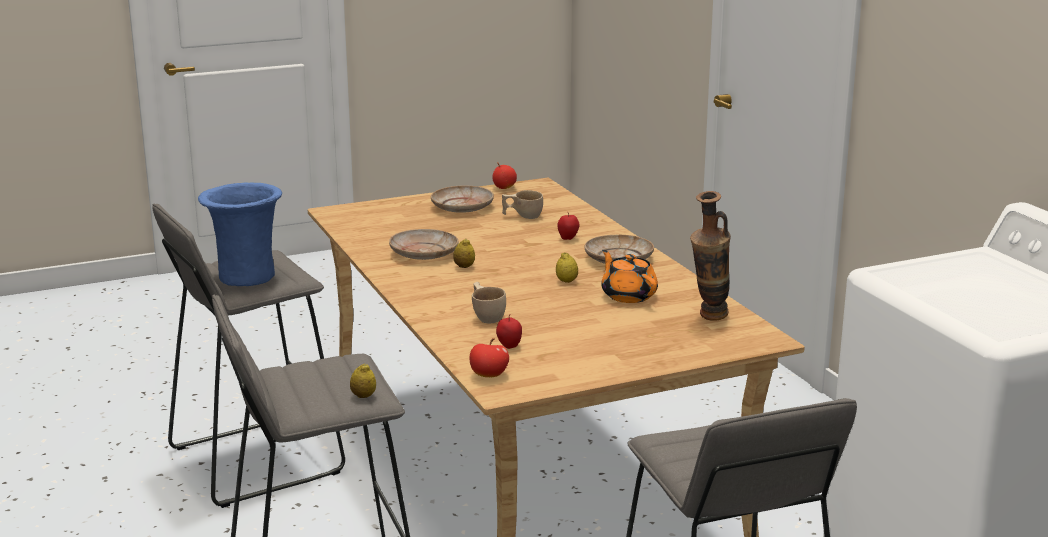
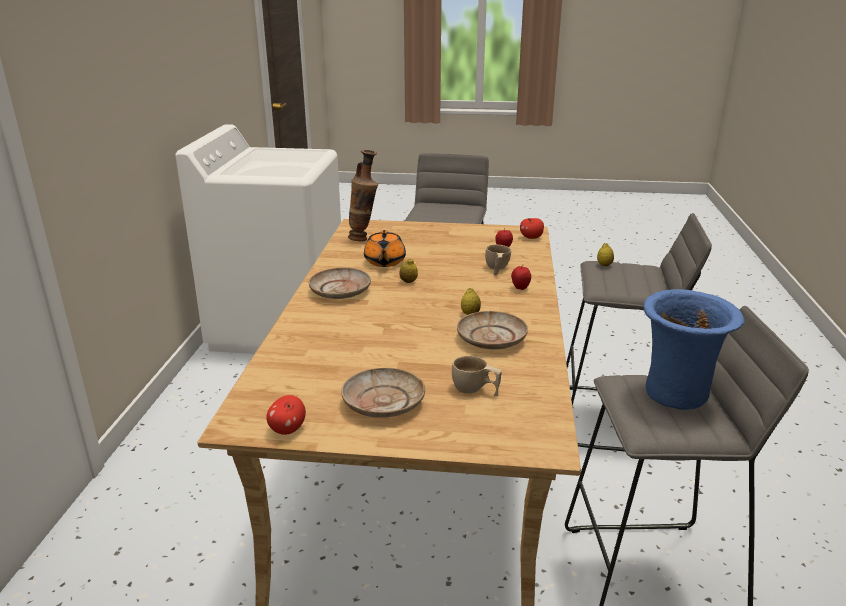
camera: 150 degrees left, 5 degrees up
(522, 216) = (340, 366): beige cup -> beige cup (475, 390)
(568, 238) = (344, 322): apple -> apple (520, 288)

